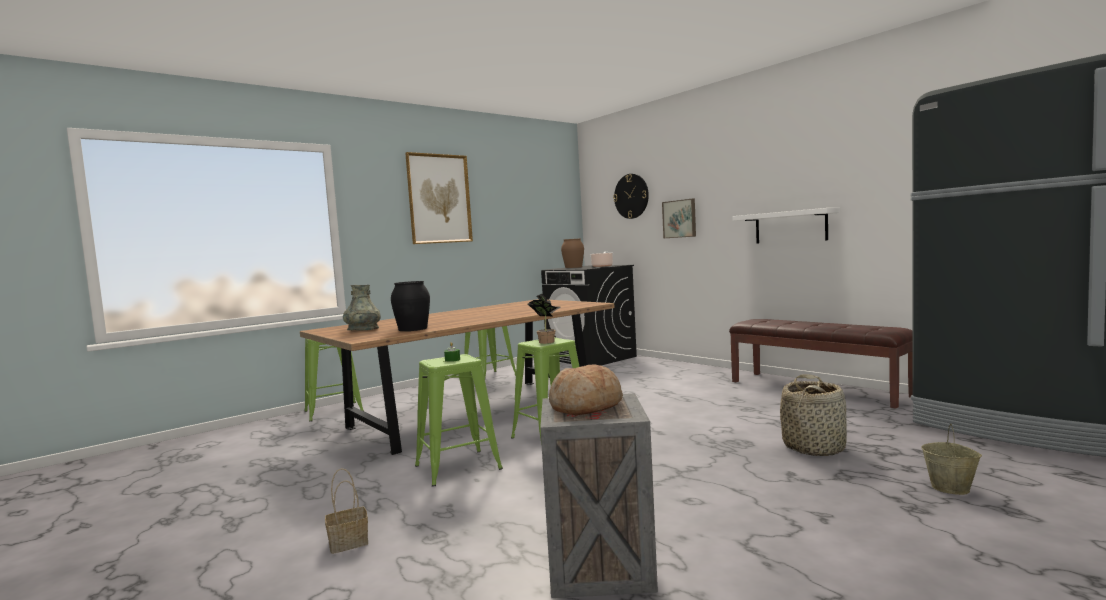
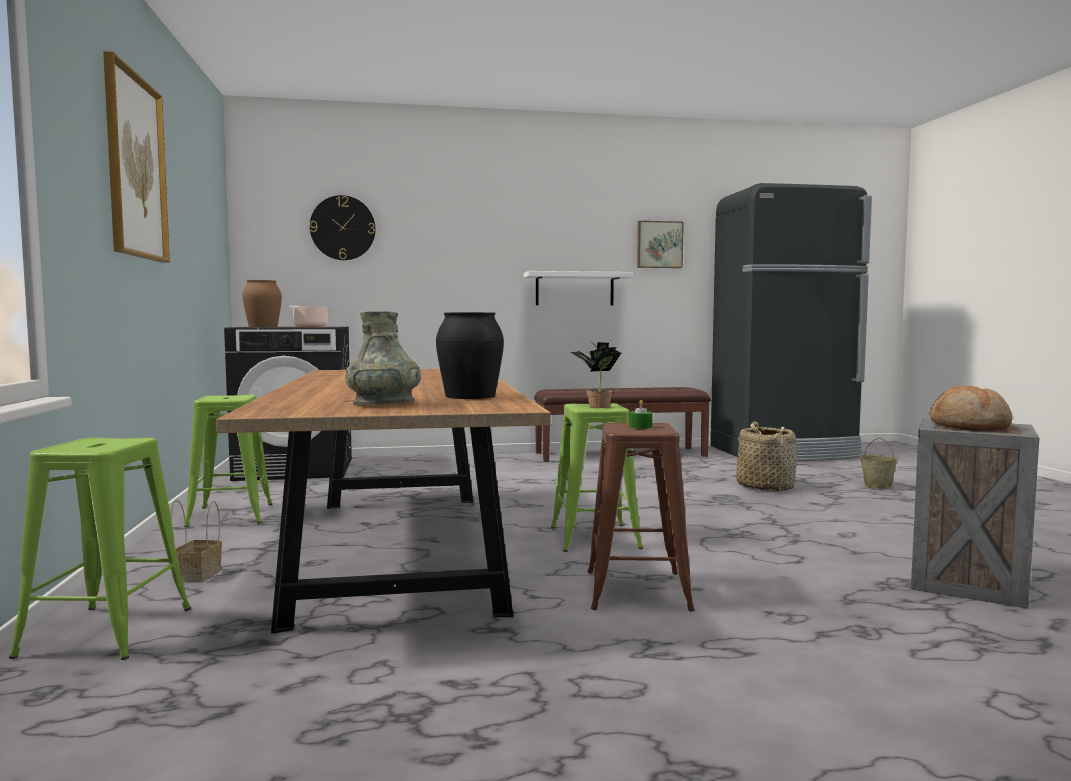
camera: 60 degrees left, 0 degrees up
(350, 542) = (849, 678): basket -> basket (198, 575)
(458, 467) = (637, 590): green stool -> brown stool
(680, 219) = (428, 268): picture -> picture (659, 245)

